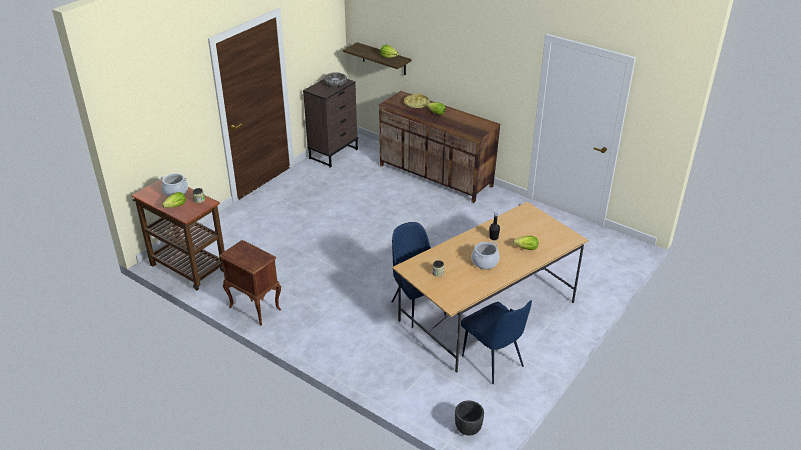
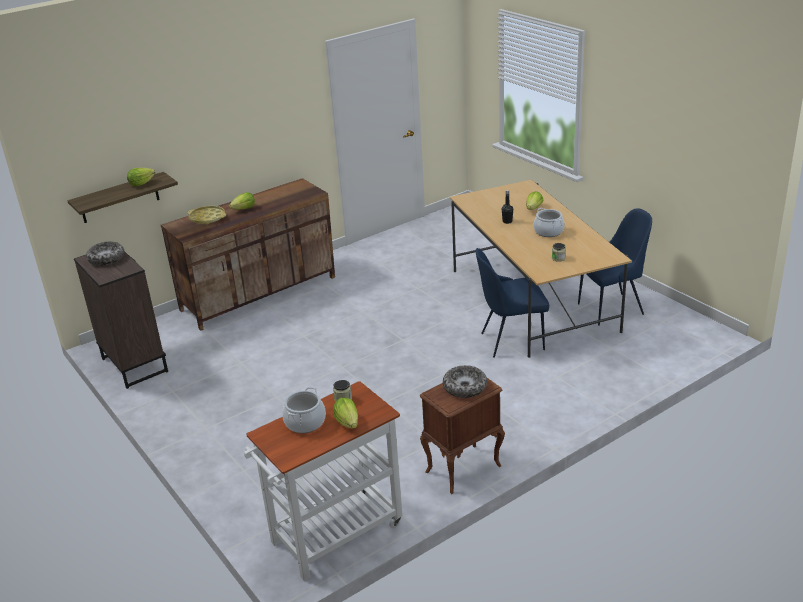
camera: 70 degrees left, 5 degrees down
(187, 268) = (335, 535): brown cart -> white cart
(250, 256) = (464, 387): none -> bowl
(468, 429) = (704, 338): black planter -> none

